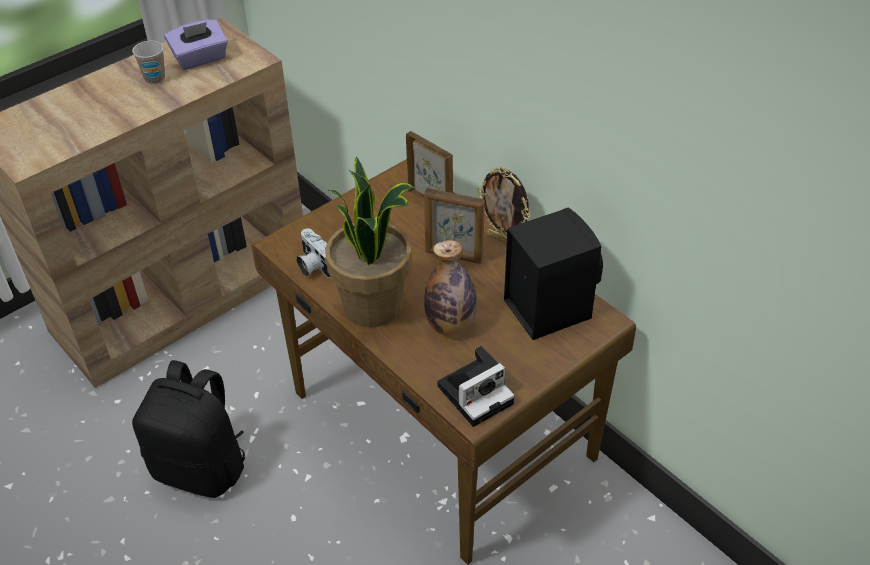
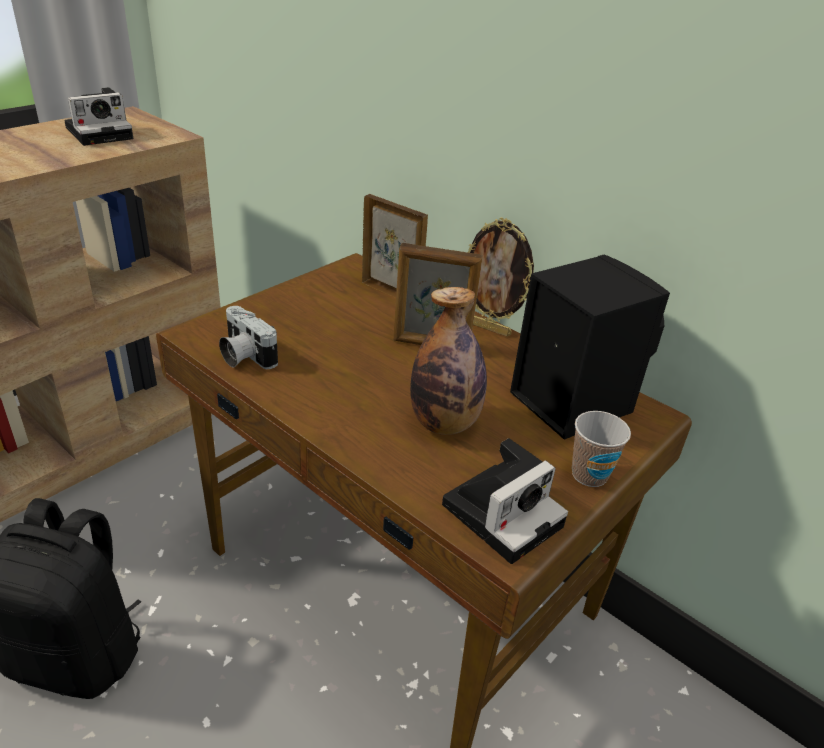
camera: 10 degrees left, 10 degrees down
(155, 78) = (39, 144): cup -> cup (589, 475)
(200, 59) = (102, 132): purple tissue box -> camera
(374, 306) = (332, 401): potted plant -> none

